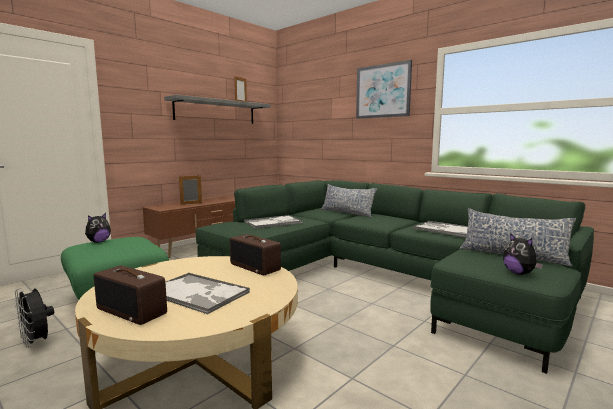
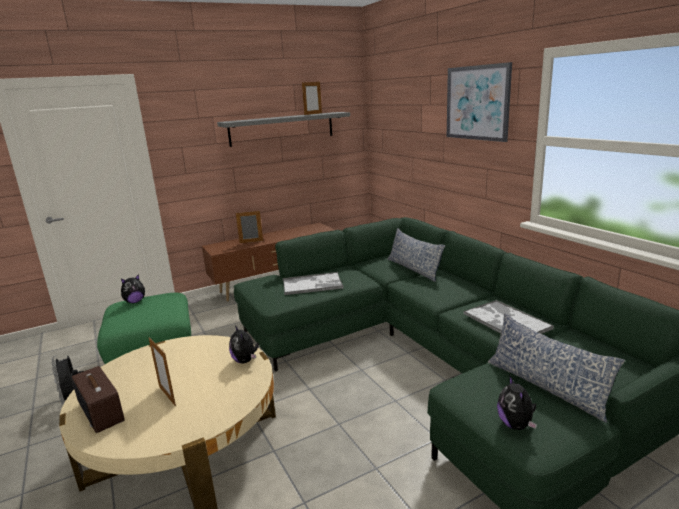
camera: 20 degrees right, 10 degrees up
(198, 293) = (167, 396): tray -> picture frame
(255, 267) = (245, 360): radio -> plush toy

